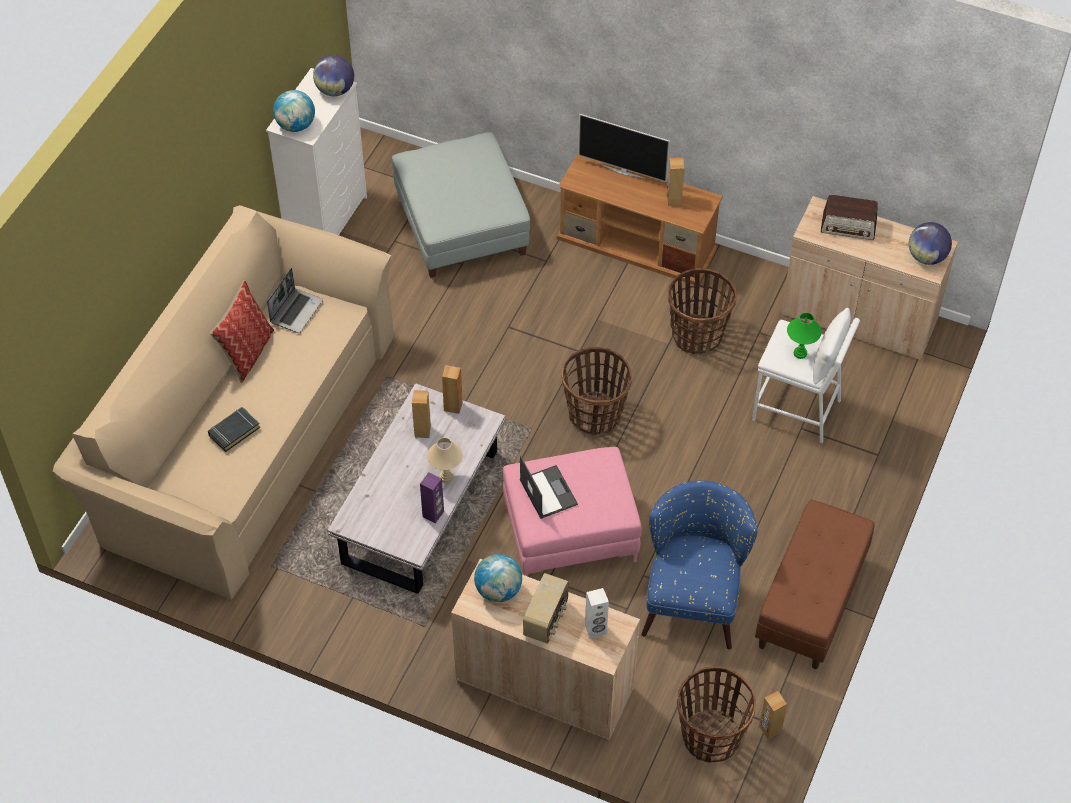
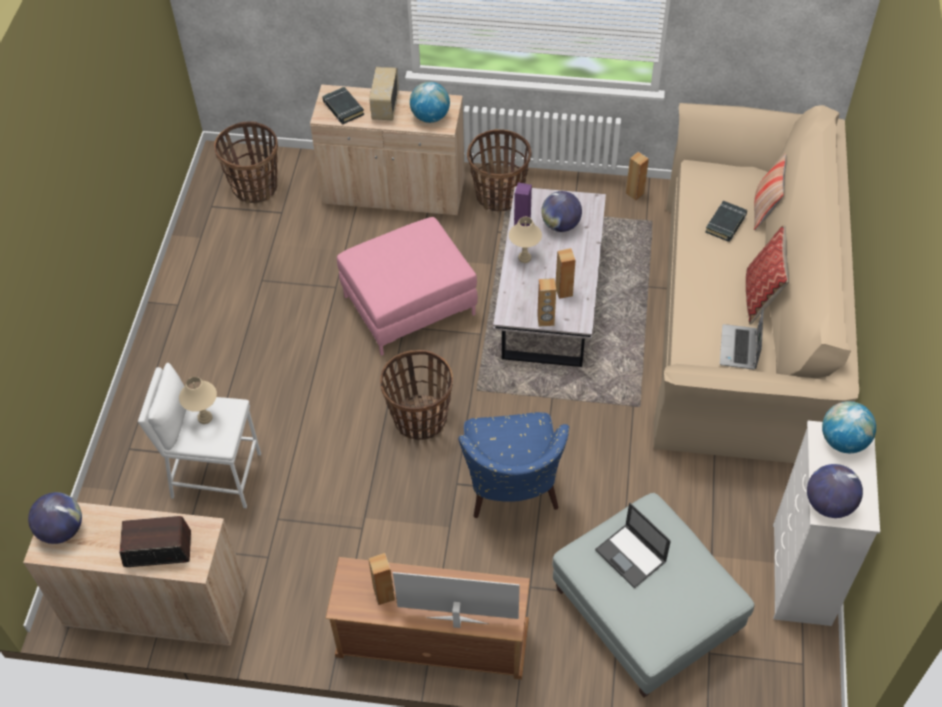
camera: 165 degrees right, 0 degrees up
(184, 441) = (764, 210): none -> pillow
(392, 504) = (560, 225): none -> globe
(547, 492) = (426, 254): laptop -> laptop (631, 556)
(596, 630) = (343, 108): white speaker -> black book
(693, 596) = (288, 280): blue armchair -> blue armchair (511, 490)
(697, 335) = (335, 535): basket -> basket (499, 195)
(769, 729) = (209, 202): brown speaker -> brown speaker (635, 193)
(800, 353) = (204, 418): green table lamp -> beige table lamp
(811, 603) = (184, 299): brown bench -> none

